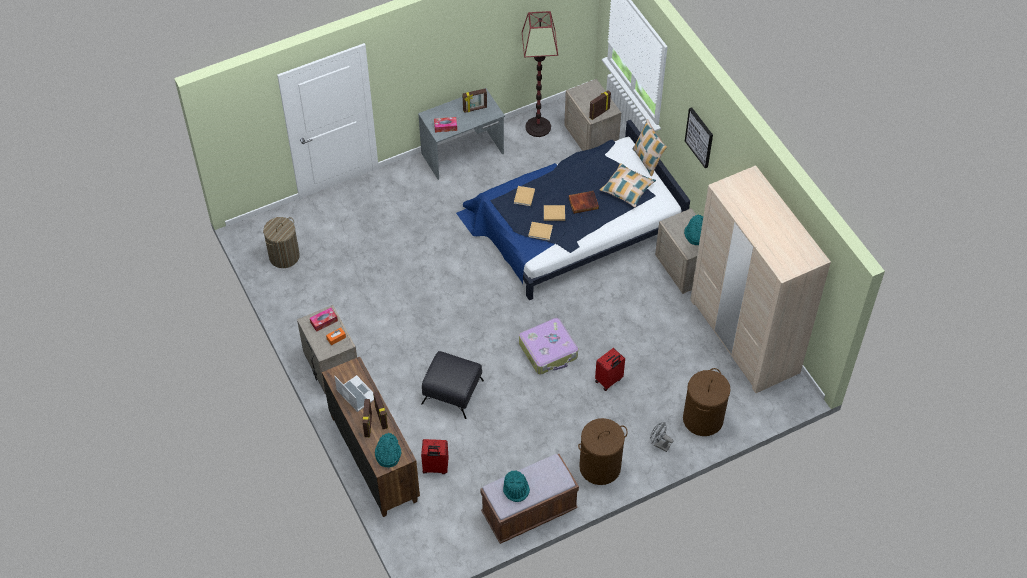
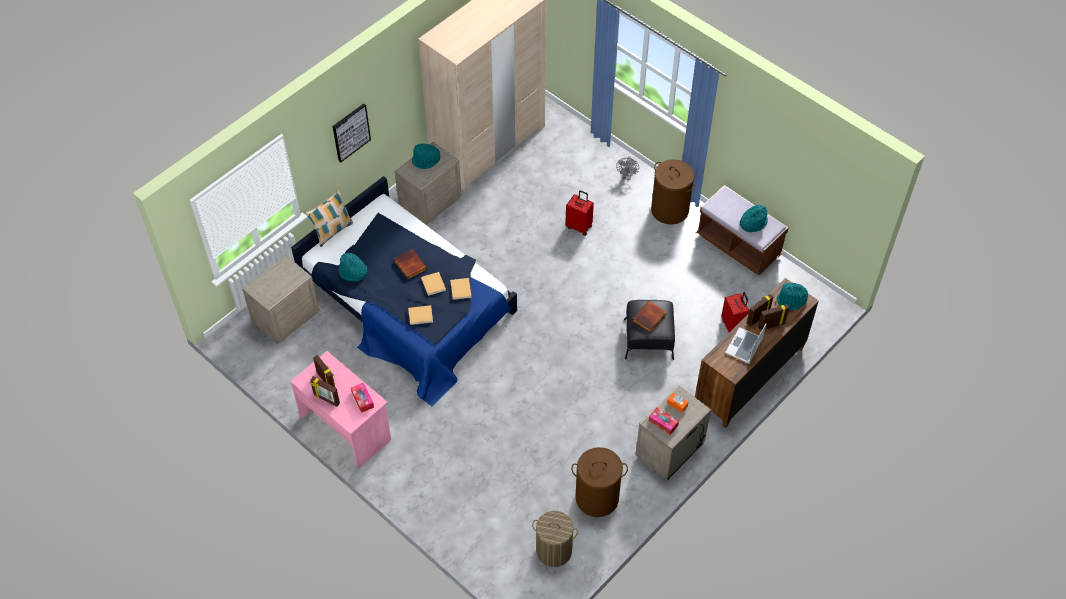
camera: 110 degrees left, 0 degrees up
(451, 370) = (649, 318): none -> book
(463, 154) = (346, 427): grey desk -> pink desk
(538, 127) = (284, 369): floor lamp -> none
(549, 351) = (568, 279): suitcase -> none
(592, 162) = (352, 272): none -> turquoise hat
(599, 113) = (292, 273): picture frame -> picture frame (326, 399)
(627, 188) = (377, 236): pillow -> none
(703, 419) = (587, 154): brown laundry basket -> brown laundry basket (597, 497)

